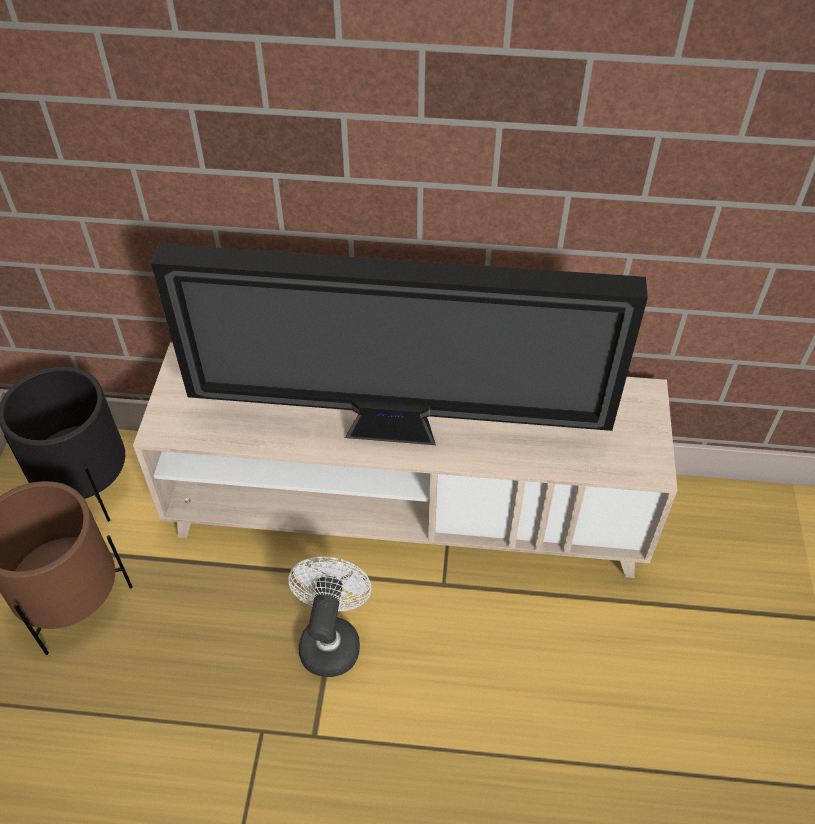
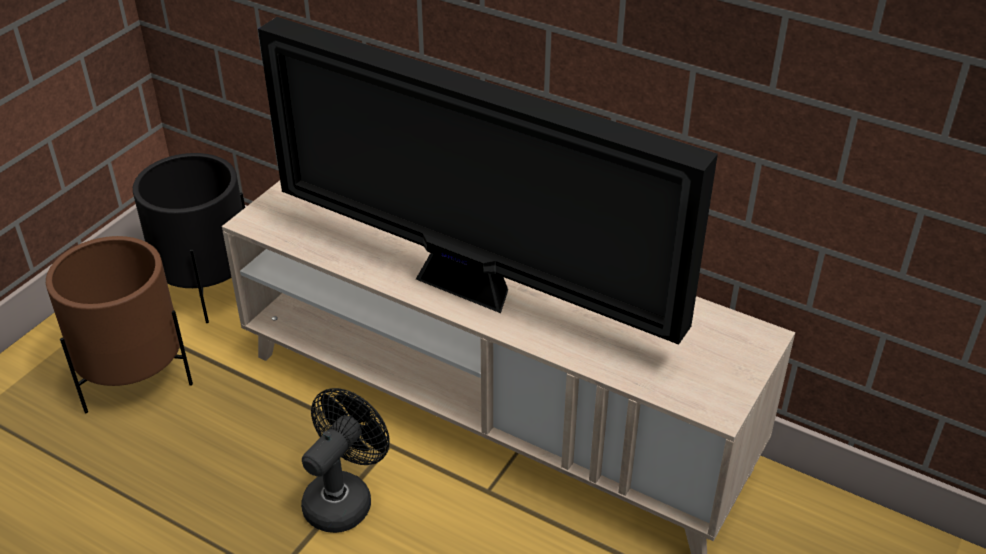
camera: 25 degrees right, 10 degrees down
(331, 638) = (344, 497): white fan -> black fan

